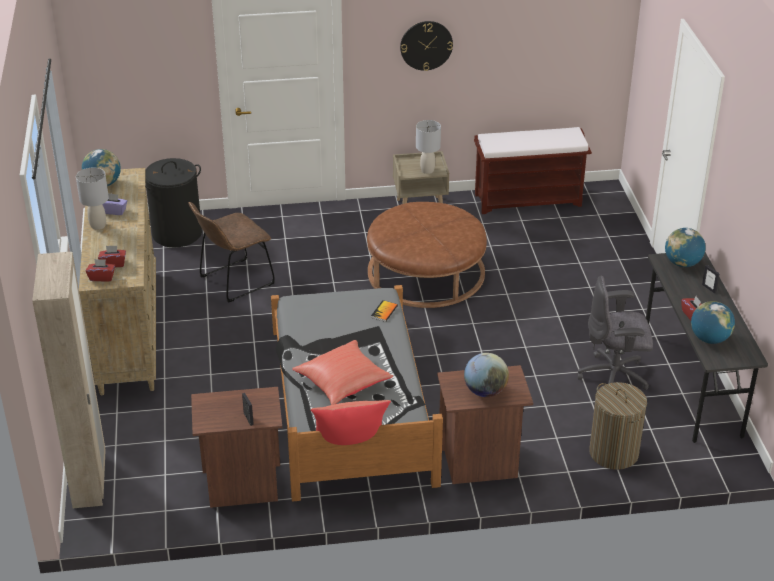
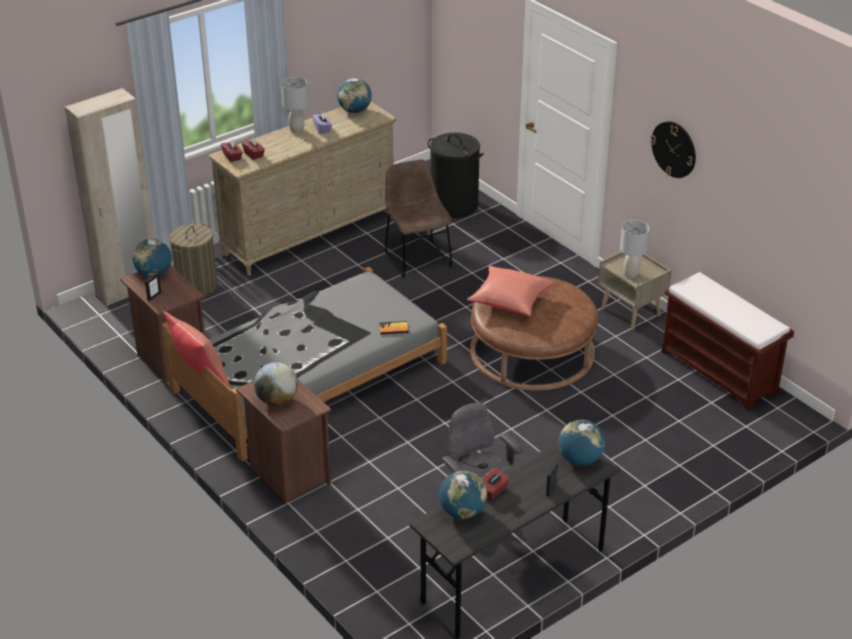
camera: 60 degrees right, 0 degrees up
(207, 408) = (154, 274): none -> globe
(233, 282) = (416, 257): brown chair -> brown chair turned 45 degrees clockwise
(343, 384) = (276, 342): red pillow -> red pillow (509, 302)
(613, 453) = (364, 552): laundry basket -> laundry basket (196, 285)

